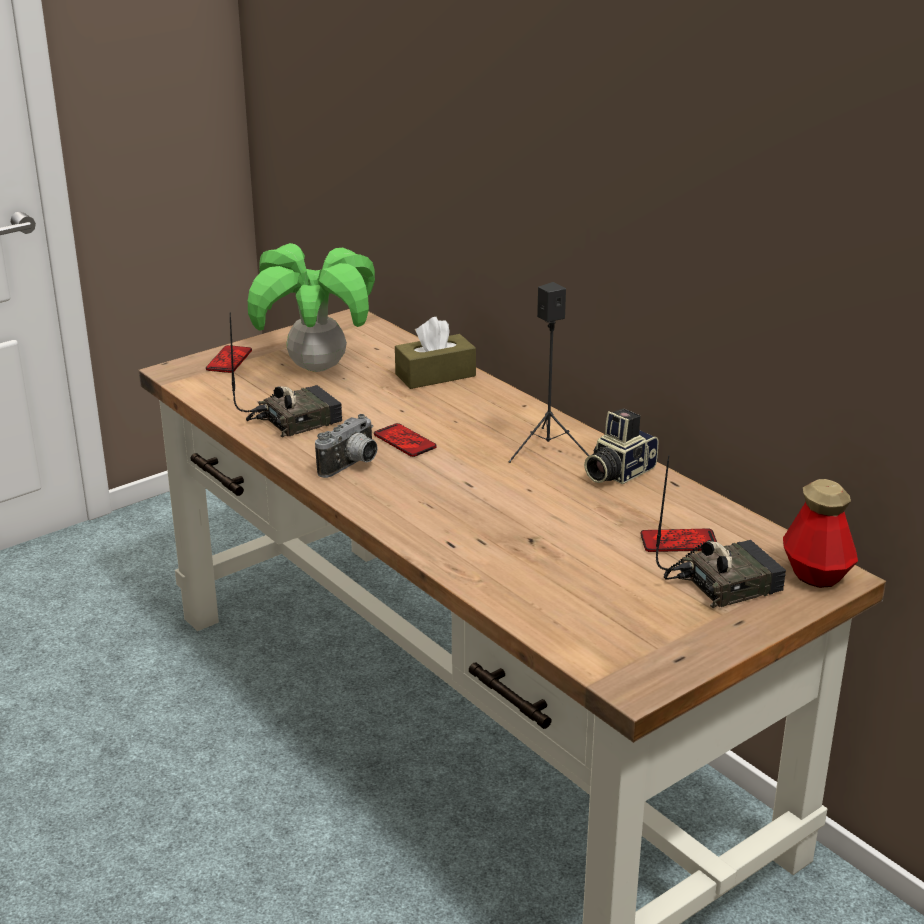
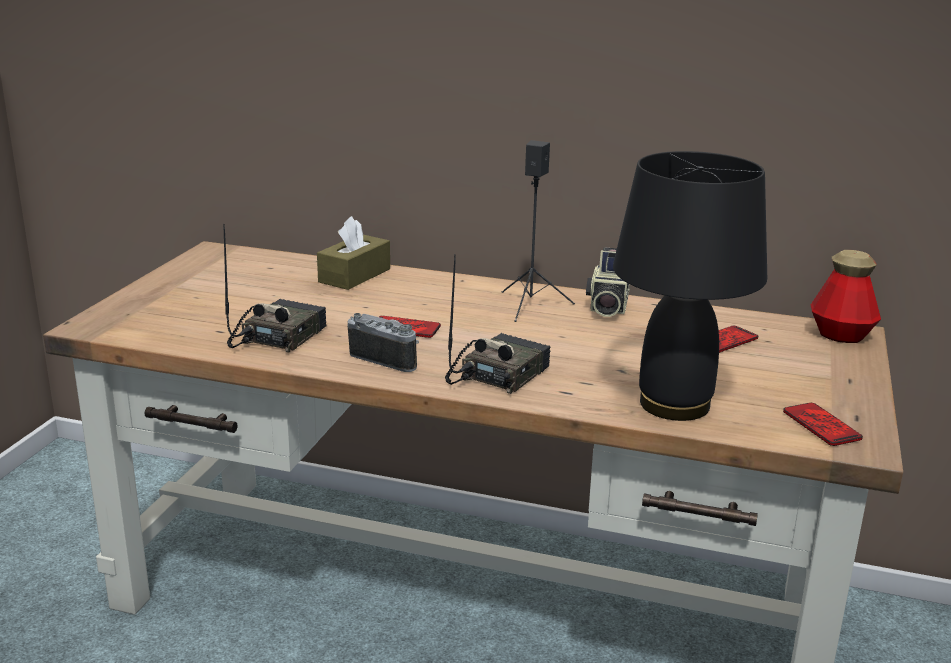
camera: 35 degrees left, 5 degrees down
(229, 360) = (136, 305): phone -> phone (821, 425)
(318, 367) = (236, 292): potted plant -> none
(352, 466) = (388, 358): camera -> camera turned 60 degrees counterclockwise
(526, 586) = (673, 404): none -> black table lamp
(723, 582) = (796, 358): radio -> radio (497, 374)

